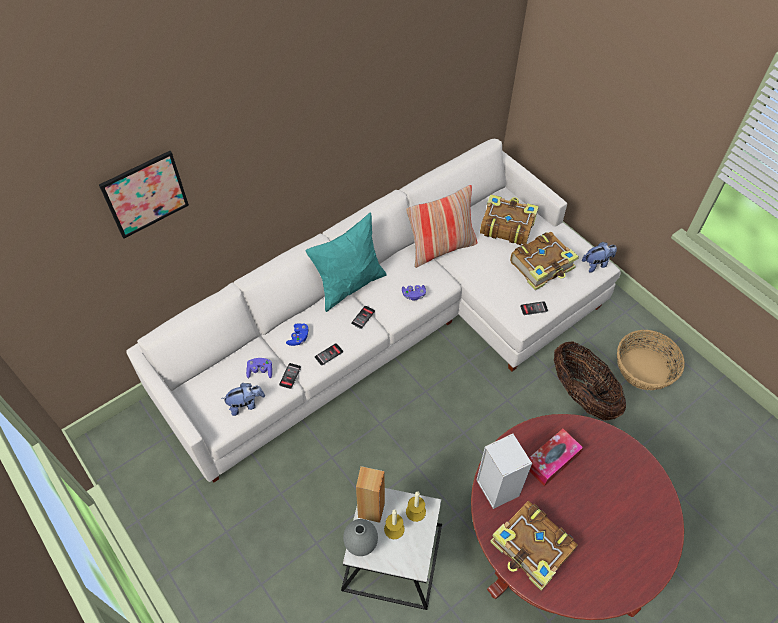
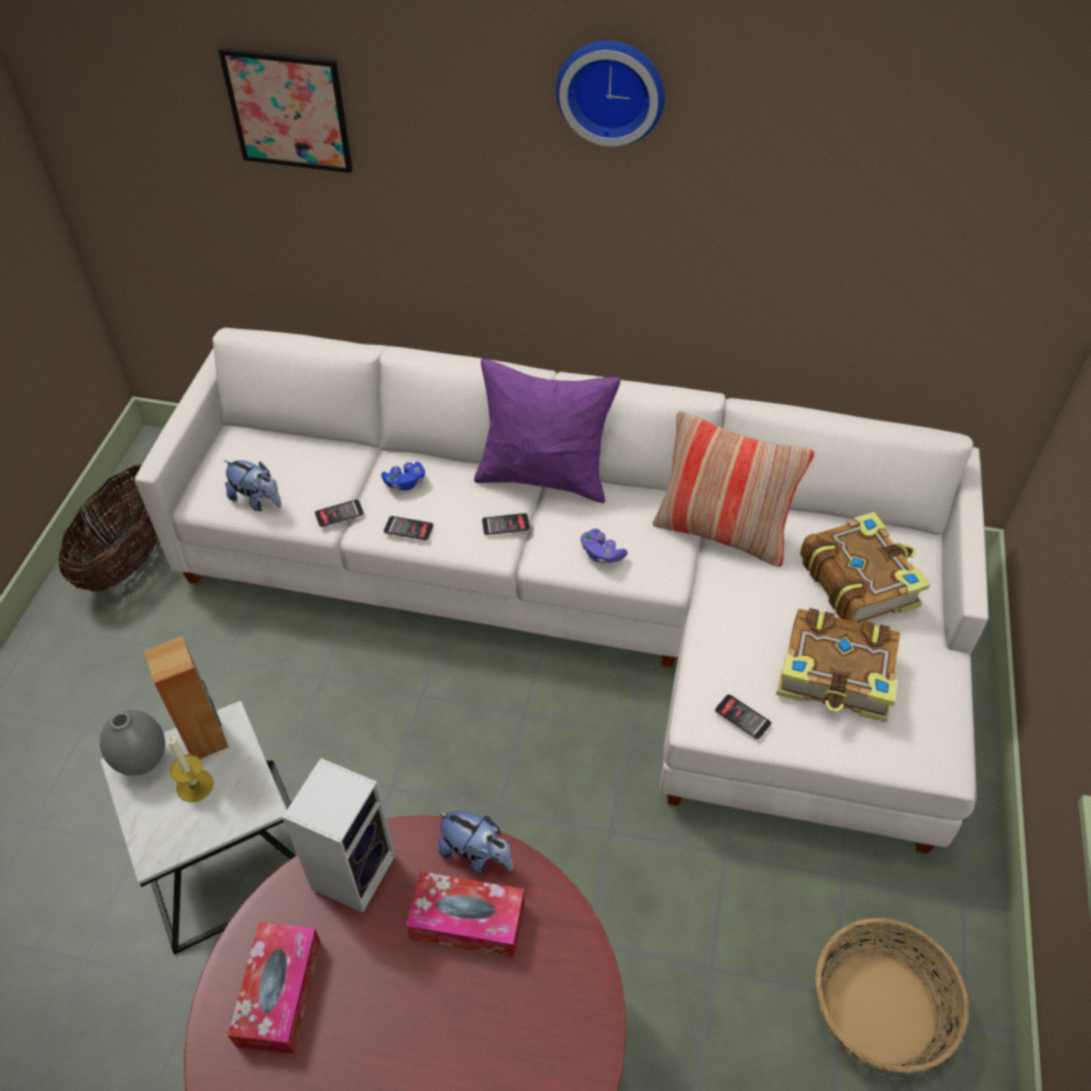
camera: 50 degrees right, 5 degrees down
(260, 371) = (318, 480): purple game controller -> none
(314, 81) = (611, 90): none -> wall clock
(349, 285) = (544, 477): turquoise pillow -> purple pillow
(415, 511) = (242, 794): candle -> none
(532, 549) = (279, 992): book -> tissue box
(582, 394) = (727, 937): basket -> basket (131, 557)
(596, 264) = (937, 752): plush toy -> plush toy (476, 854)

